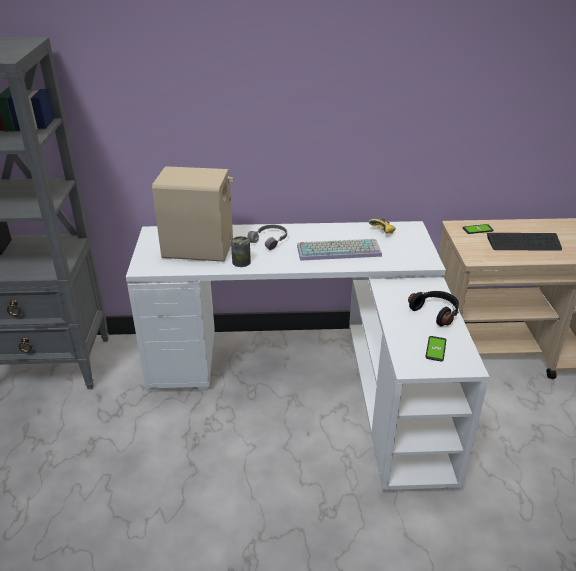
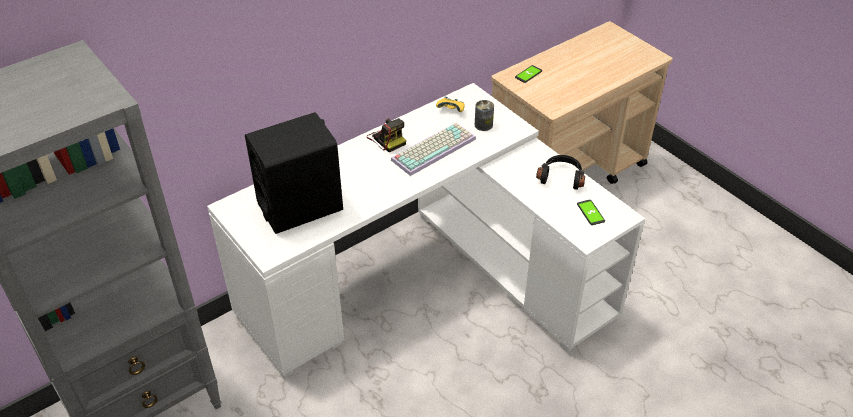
camera: 35 degrees left, 10 degrees up
(198, 249) = (300, 206): beige speaker -> black speaker
(241, 262) = (358, 202): can -> can (483, 125)
(270, 240) = (359, 165): grey headphones -> none
(310, 232) = (387, 139): none -> camera
(523, 243) = (575, 75): keyboard -> none

